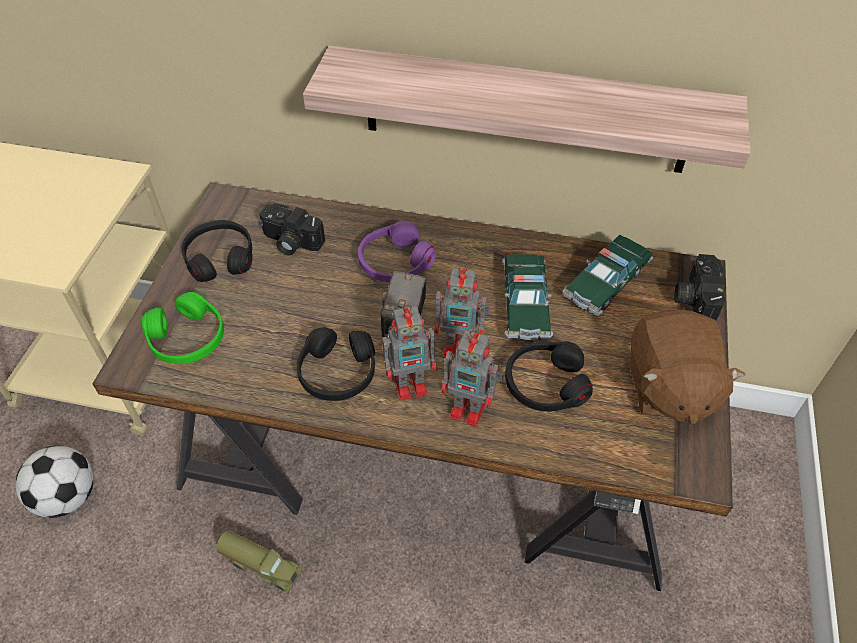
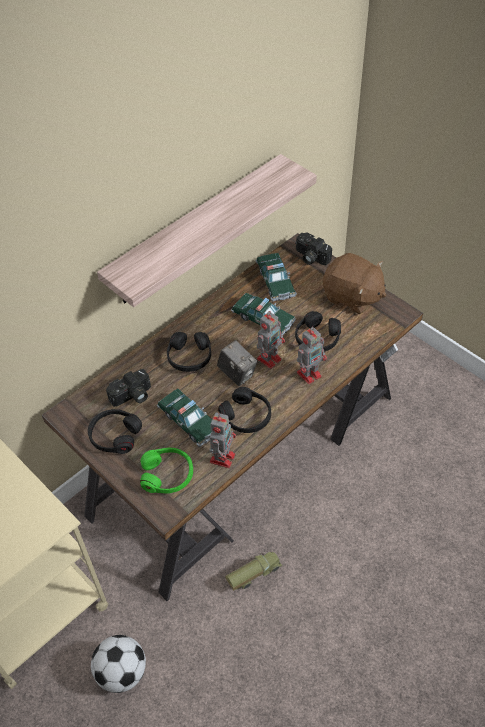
camera: 55 degrees left, 0 degrees up
(288, 316) = (189, 421): none -> toy car
(394, 262) = (189, 357): purple headphones -> black headphones
(412, 383) = (277, 389): toy robot -> toy robot (223, 457)

